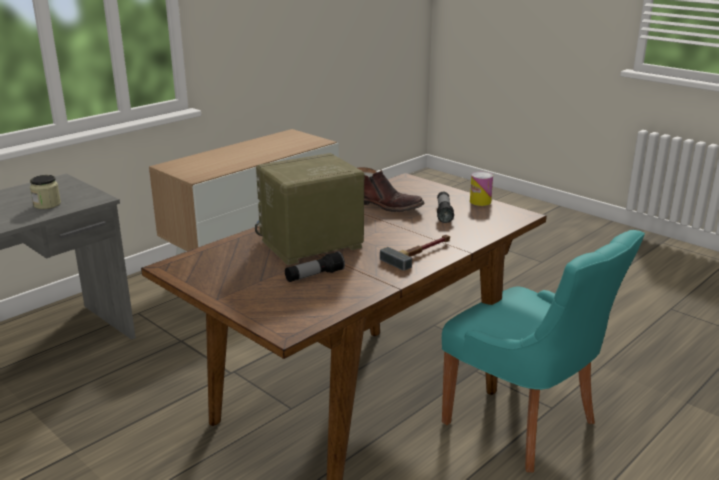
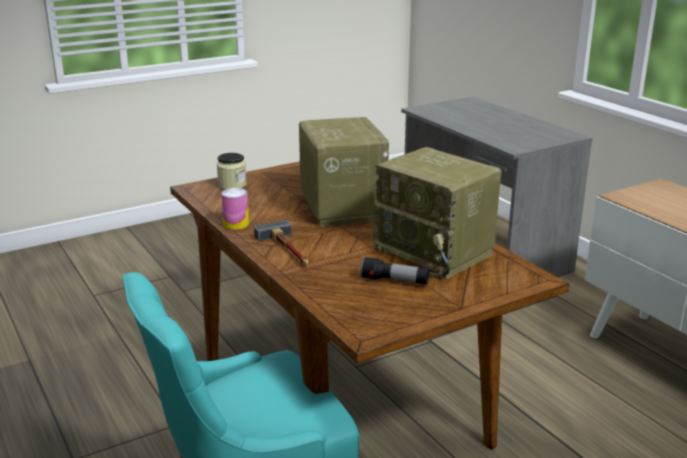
camera: 105 degrees right, 0 degrees up
(47, 204) = (503, 134): jar -> jar (232, 185)
(314, 276) = (274, 203): flashlight -> none
(385, 205) = (435, 252): brown boot -> radio
(480, 202) = (427, 313): can -> can (236, 224)

